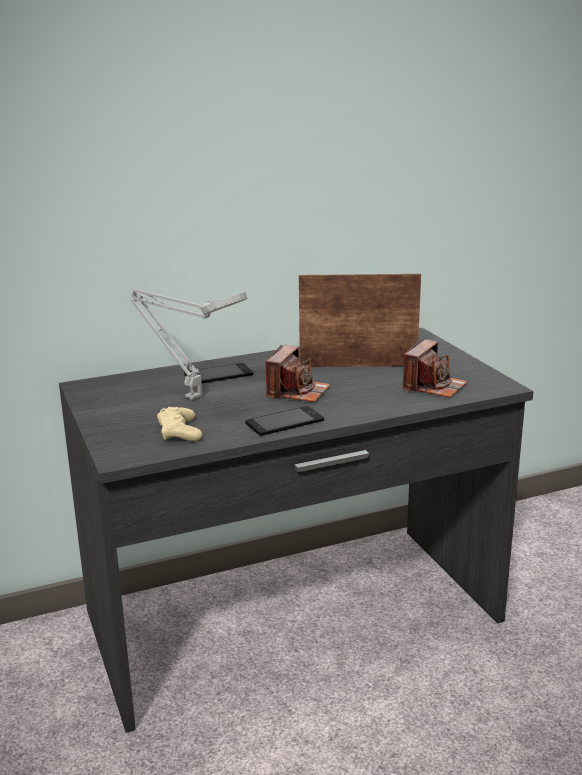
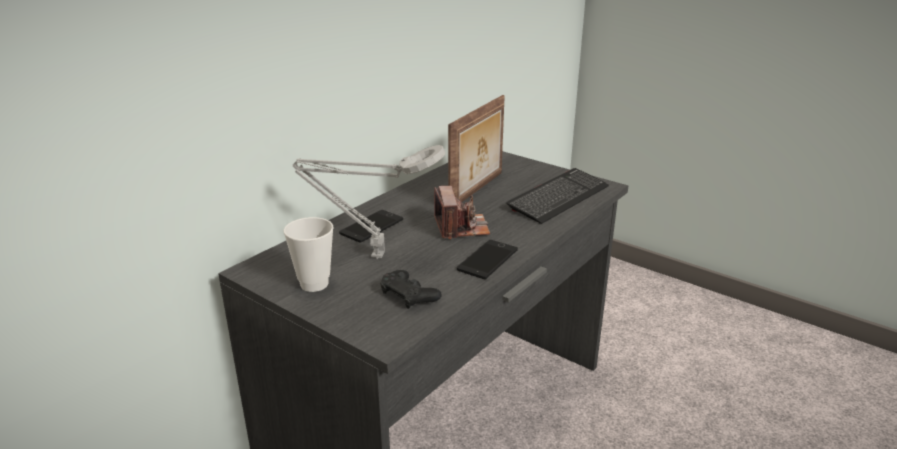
camera: 30 degrees left, 5 degrees up
(117, 406) = (314, 284): none -> cup
(179, 431) = (409, 295): beige game controller -> black game controller
(358, 365) = (478, 190): picture frame -> picture frame turned 150 degrees clockwise
(434, 387) = (558, 197): camera -> keyboard

